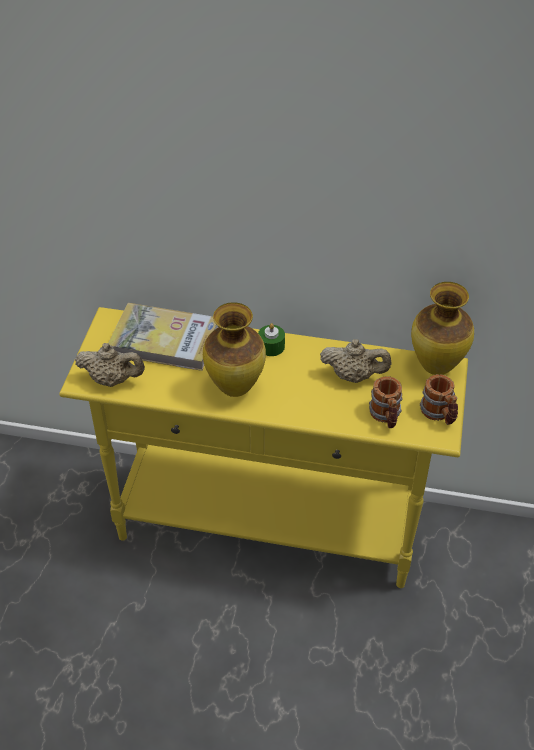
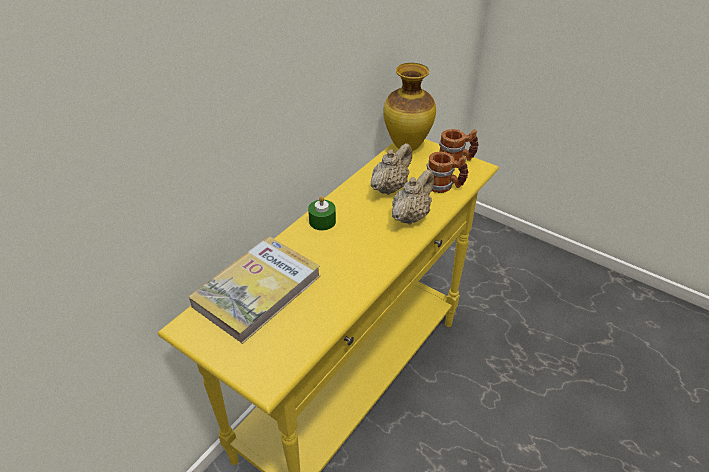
camera: 65 degrees left, 5 degrees down
(112, 380) = (284, 351): beige teapot -> beige teapot (411, 216)
(236, 387) = (358, 259): vase -> none

